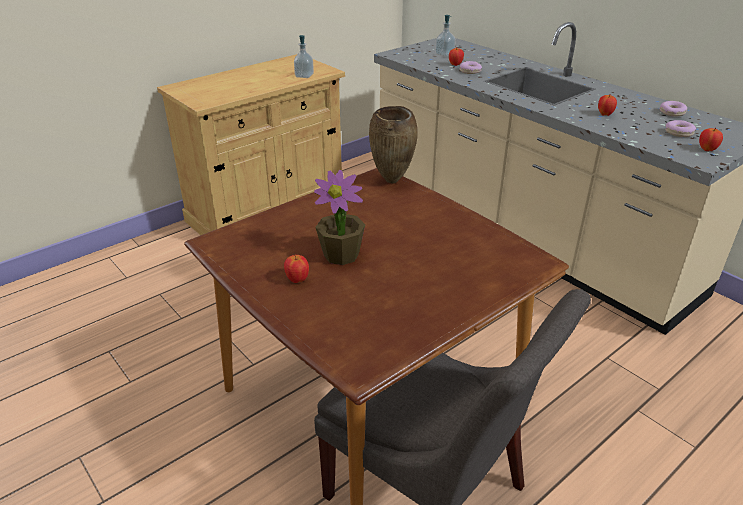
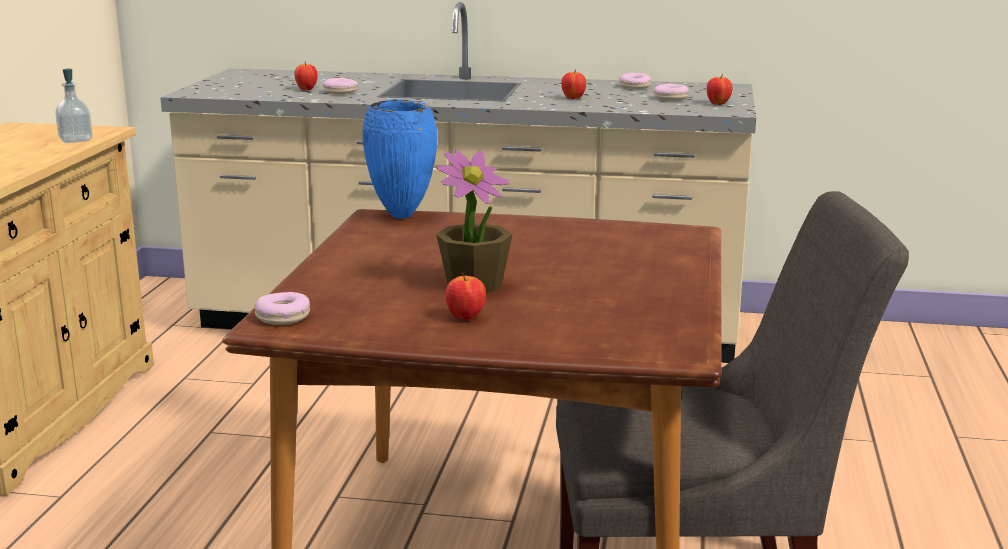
camera: 40 degrees left, 15 degrees down
(224, 238) = (283, 317): none -> donut
(392, 181) = (403, 216): brown vase -> blue vase
(444, 54) = (269, 83): soap dispenser -> none

